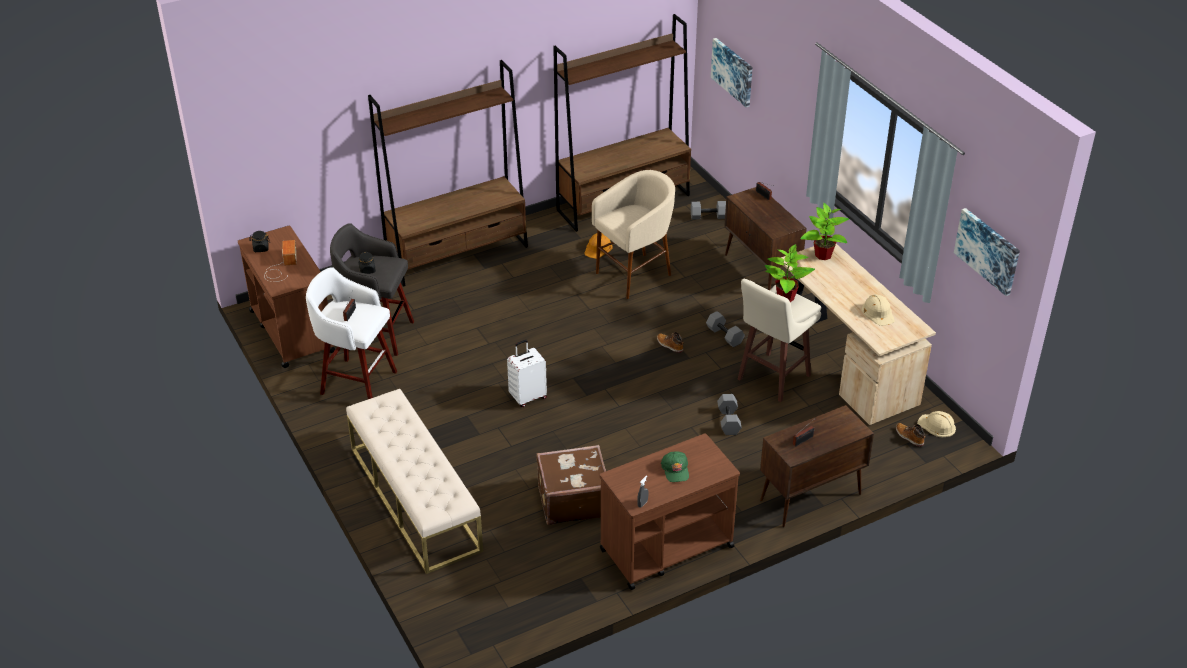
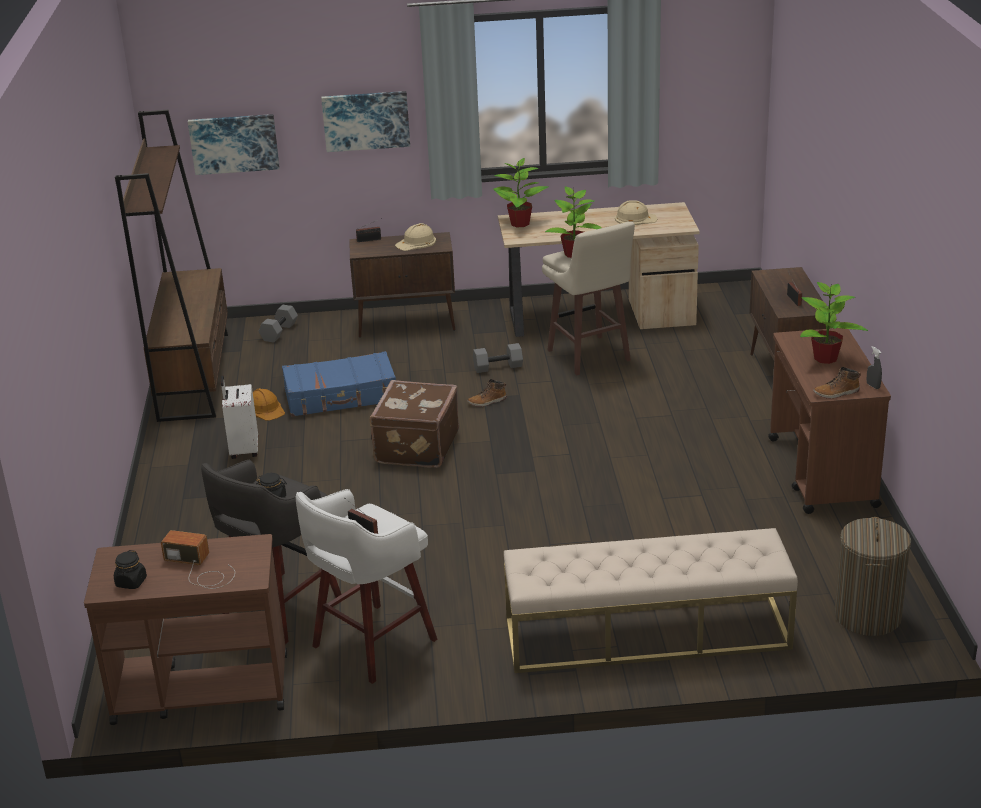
camera: 65 degrees left, 10 degrees down
(458, 255) = (171, 511): brown bookcase -> none
(481, 606) = (867, 616): none -> laundry basket
(527, 397) = (507, 511): white suitcase -> white suitcase (243, 450)
(572, 500) = (714, 516): brown suitcase -> brown suitcase (415, 447)
(635, 275) = (341, 396): beige stool -> blue suitcase
(675, 470) = (825, 358): green cap -> potted plant
(729, 421) = (641, 394): grey dumbbell -> none
(909, 437) = (725, 311): boot -> boot (836, 393)
(937, 426) = (718, 295): beige hard hat -> beige hard hat (416, 242)
(988, 250) = (712, 78): picture -> picture (366, 120)

